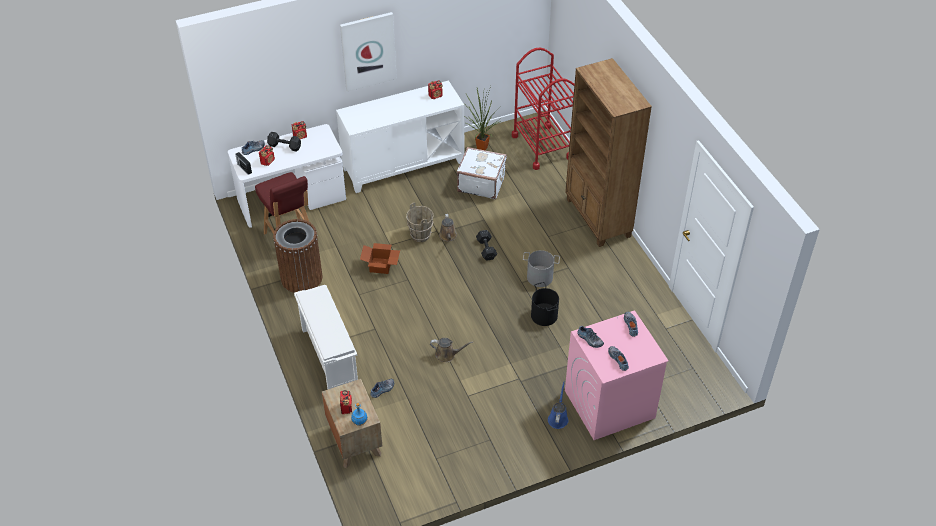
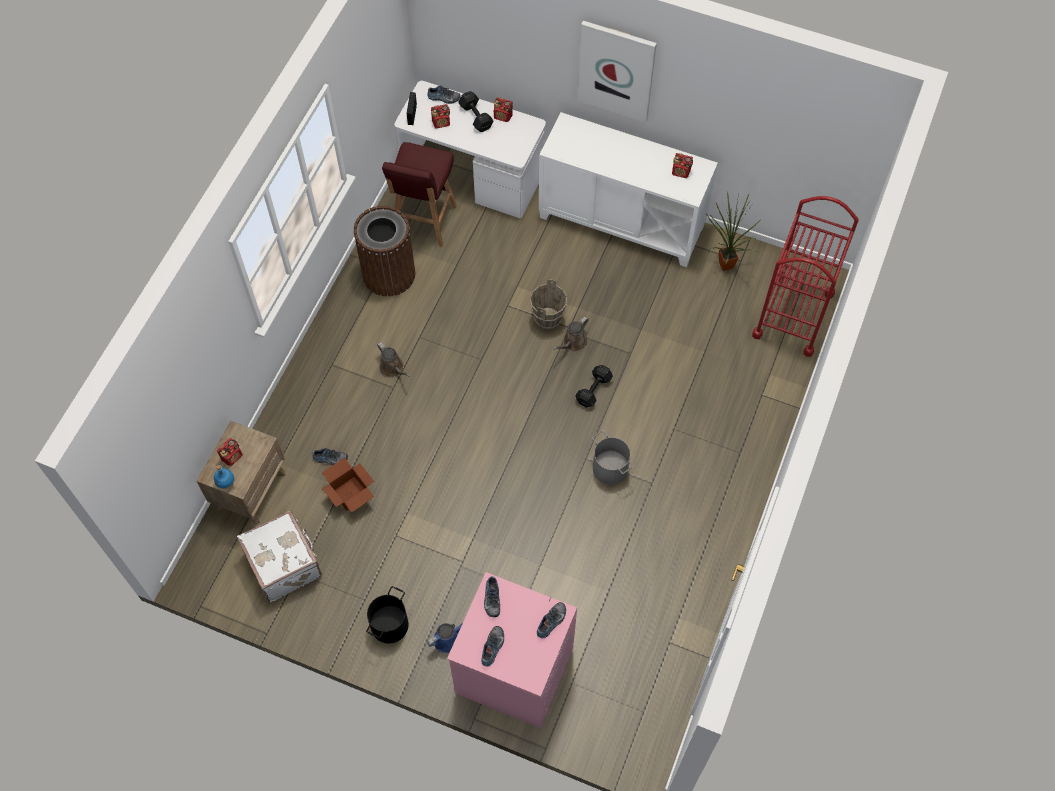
camera: 45 degrees right, 15 degrees up
(328, 356) = (323, 380): white shoe rack -> none
(381, 266) = (473, 323): cardboard box -> cardboard box (350, 494)
(447, 355) = (426, 475): brown watering can -> brown watering can (393, 368)
(481, 183) = (677, 307): white suitcase -> white suitcase (284, 563)
(543, 315) = (564, 515): black bucket -> black bucket (389, 625)
(598, 218) = (751, 452): brown bookcase -> none

